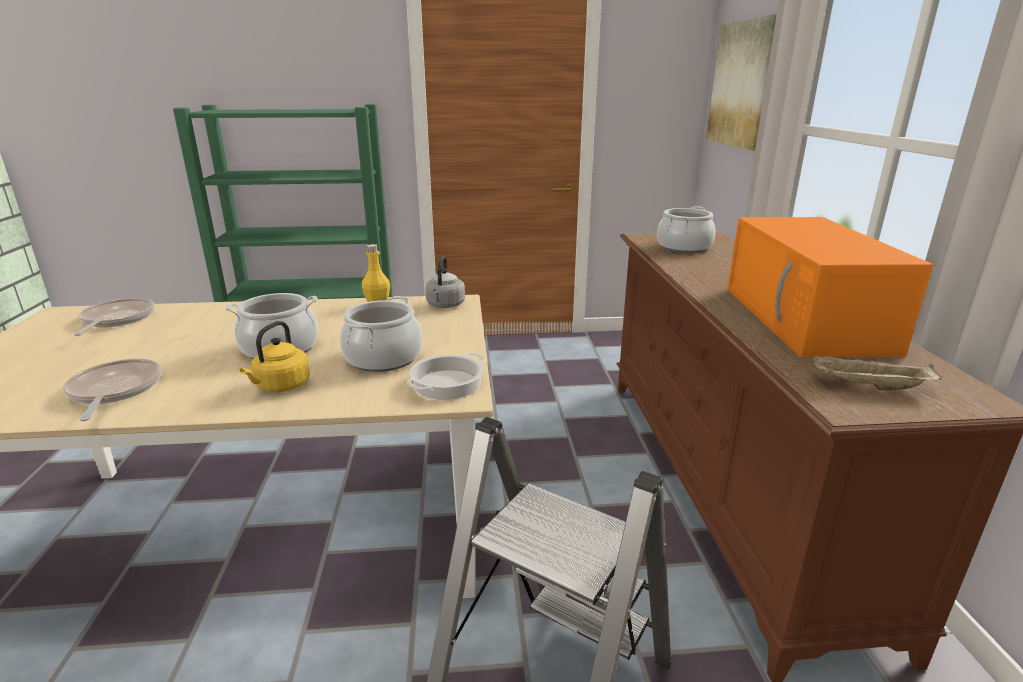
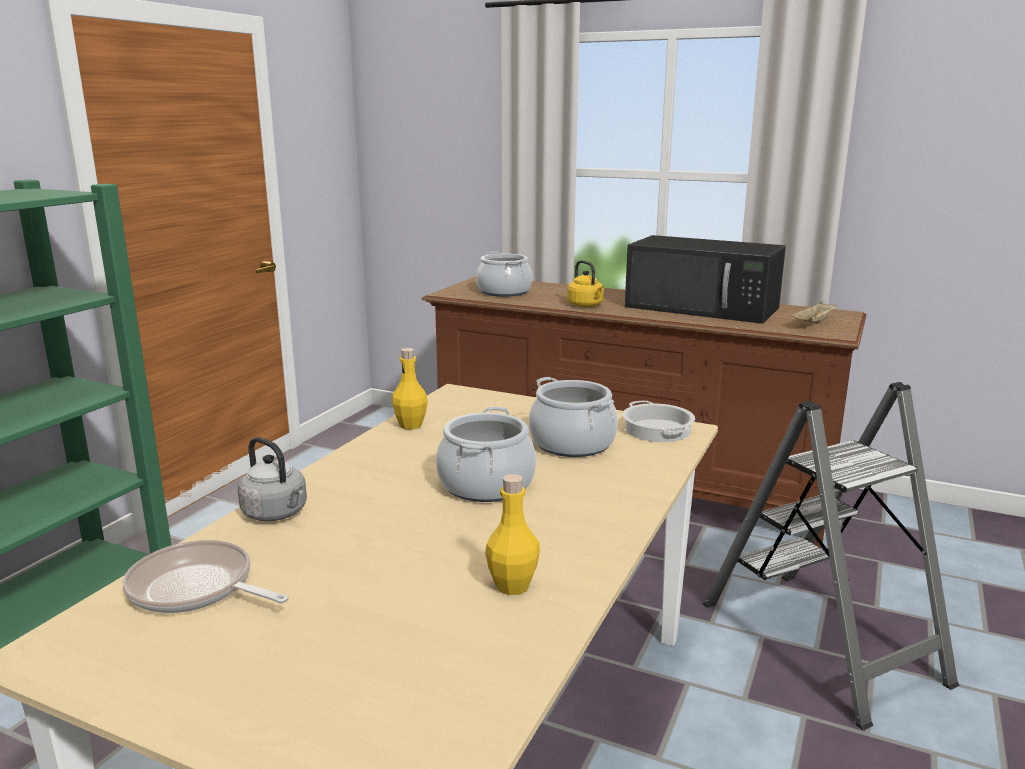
camera: 60 degrees left, 5 degrees down
(114, 391) = (512, 586): frying pan -> yellow bottle
(280, 386) = (596, 493): yellow kettle -> yellow kettle (586, 305)
(445, 305) = (461, 400): grey kettle -> grey kettle (277, 513)
(742, 84) = (430, 132): picture -> none
(807, 319) = (704, 307): orange microwave -> black microwave

